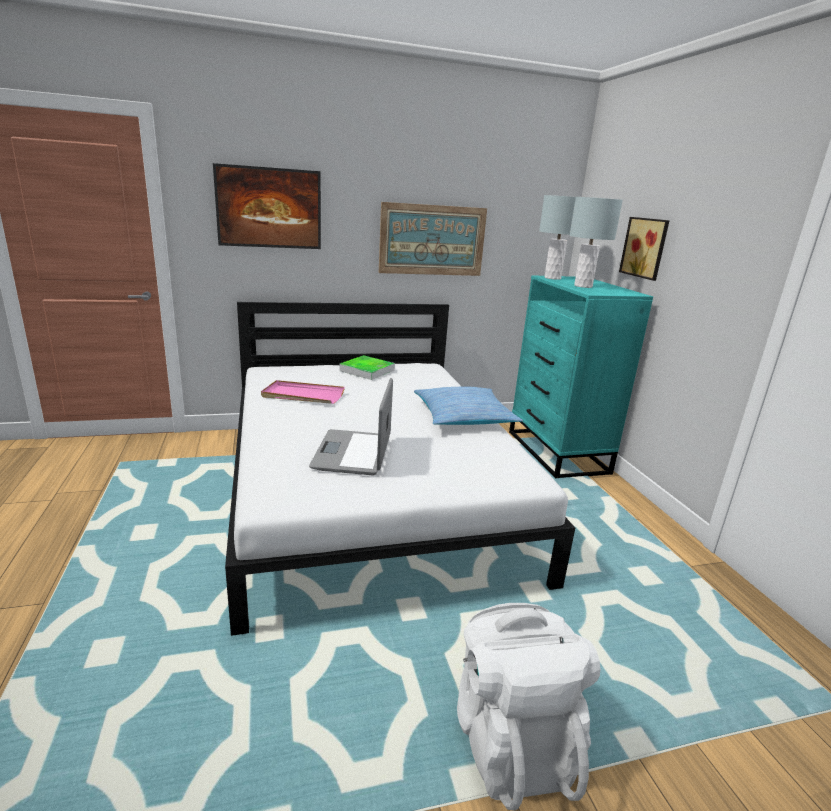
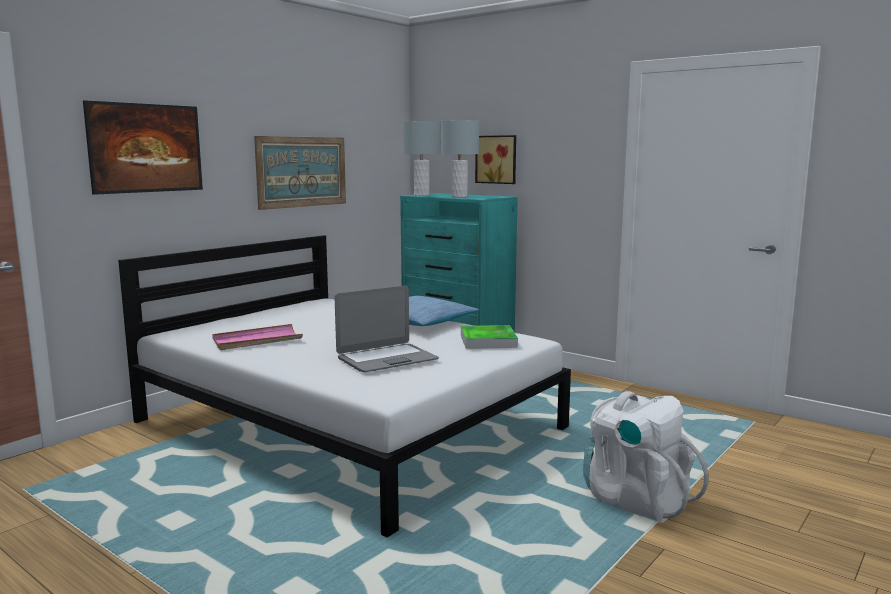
camera: 35 degrees left, 10 degrees down
(353, 453) = (386, 359): laptop -> laptop turned 90 degrees counterclockwise
(367, 370) = (276, 313): tray -> tray (488, 341)

